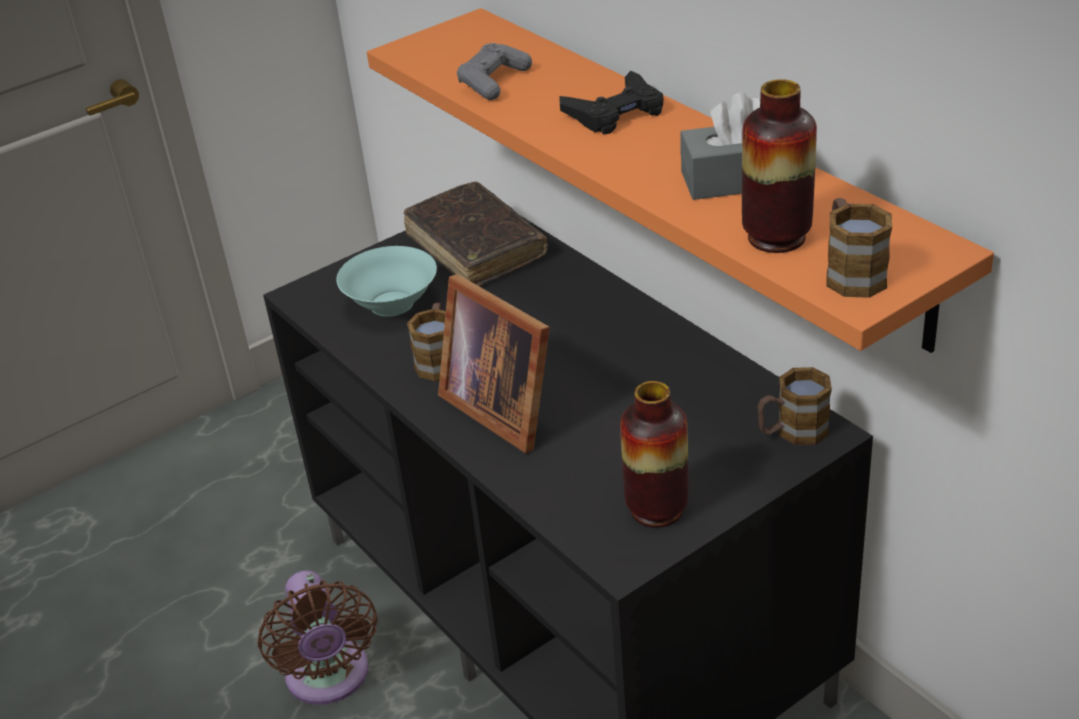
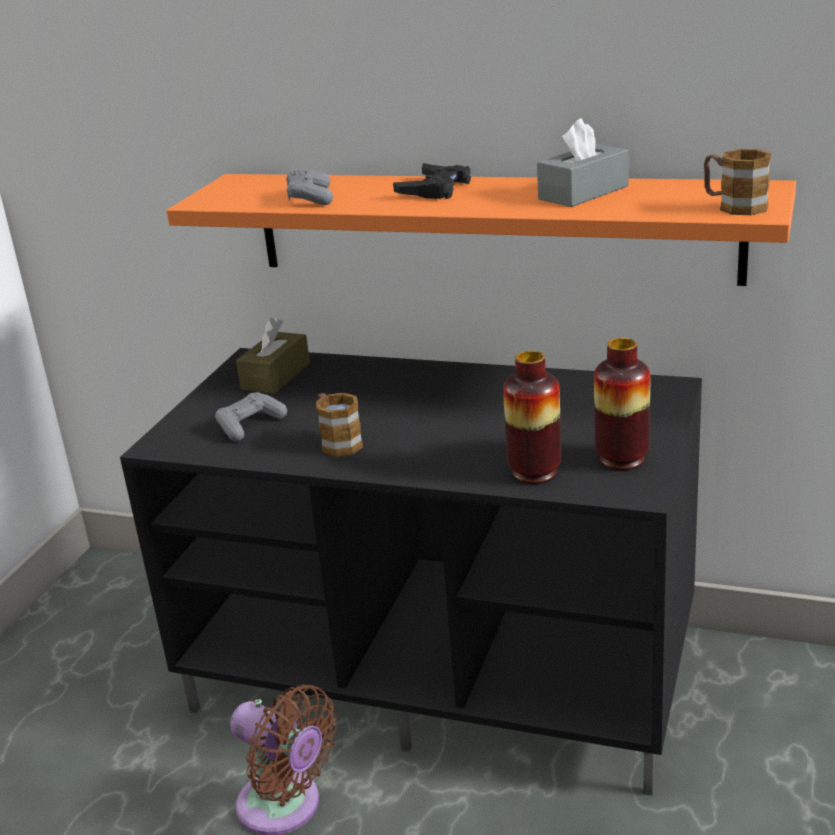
camera: 35 degrees left, 10 degrees down
(392, 303) = (250, 425): turquoise bowl -> grey game controller
(475, 247) = (276, 376): brown book -> brown tissue box
(502, 407) = (428, 449): picture frame -> none
(776, 237) = (659, 206): vase -> vase (534, 472)
(792, 432) = (650, 392): mug -> none

